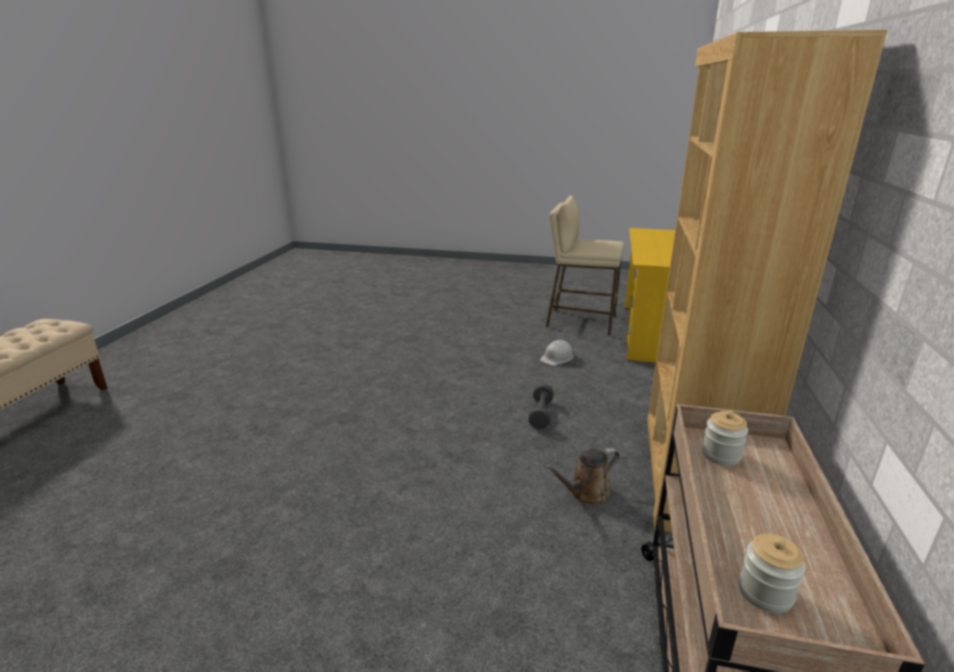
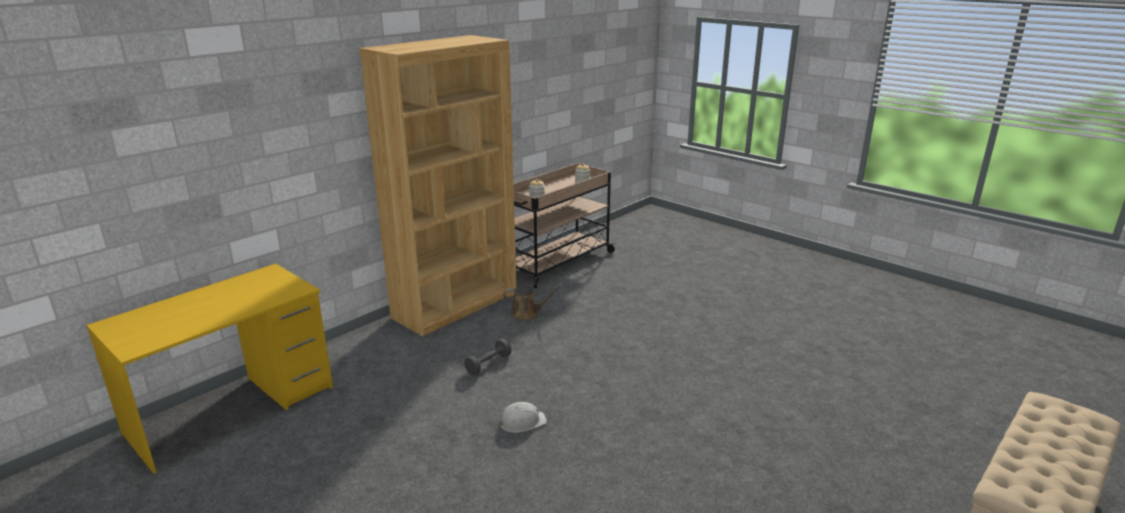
camera: 150 degrees left, 0 degrees up
(557, 358) = (386, 416): white hard hat -> white hard hat (522, 422)
(580, 321) = (260, 467): beige stool -> none

